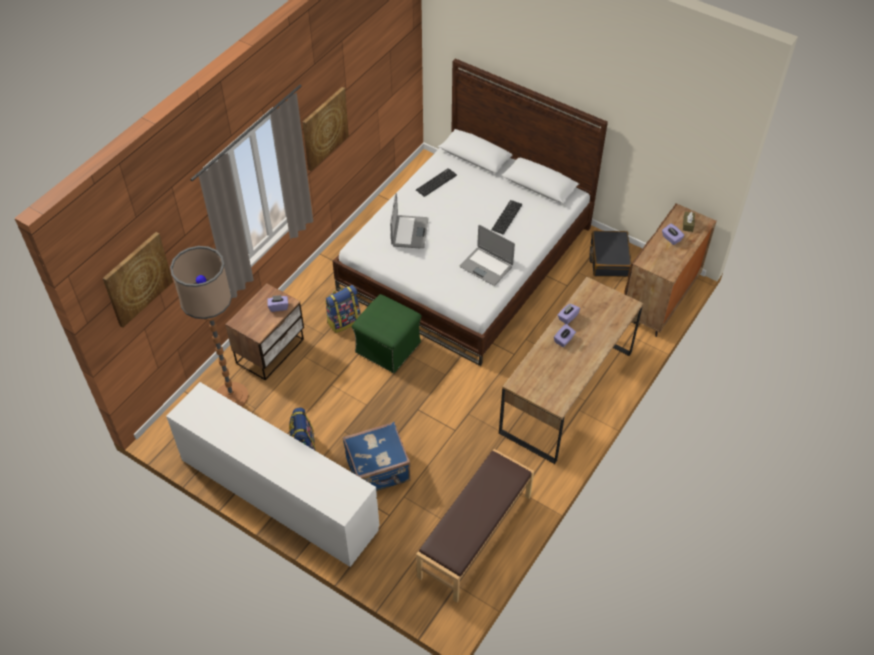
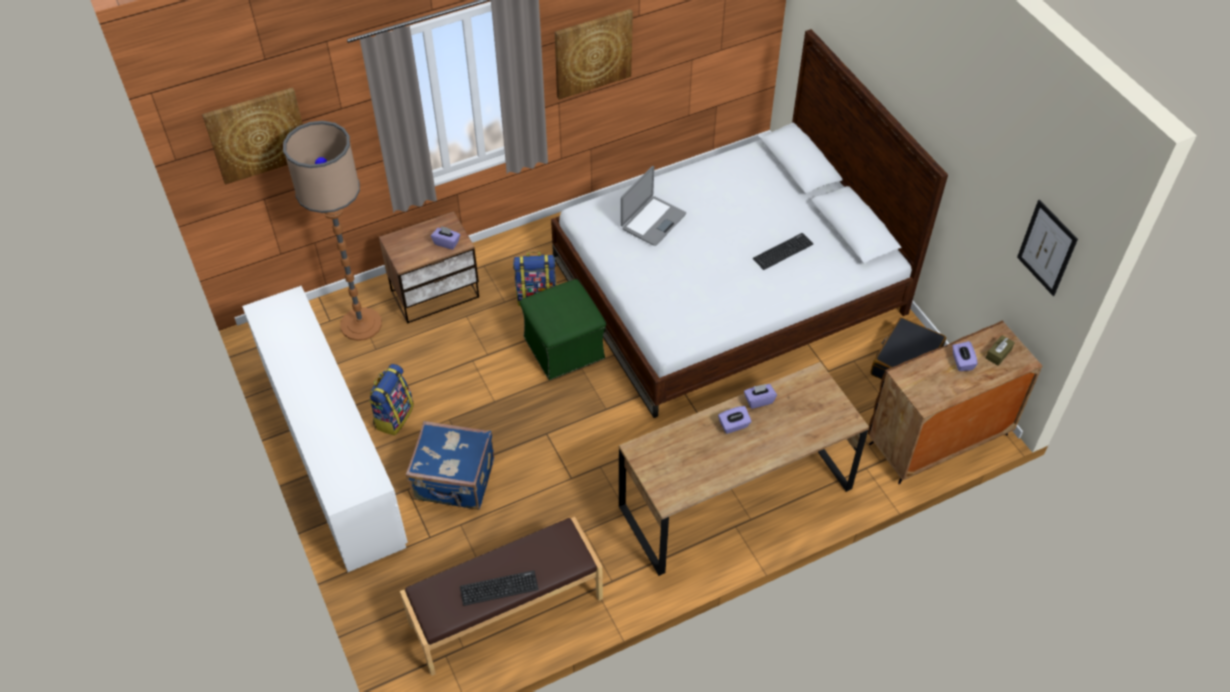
camera: 30 degrees right, 0 degrees up
(436, 182) = (728, 177): keyboard -> keyboard (499, 588)
(486, 266) = (715, 299): laptop -> none
(702, 143) = (1047, 248): none -> picture

